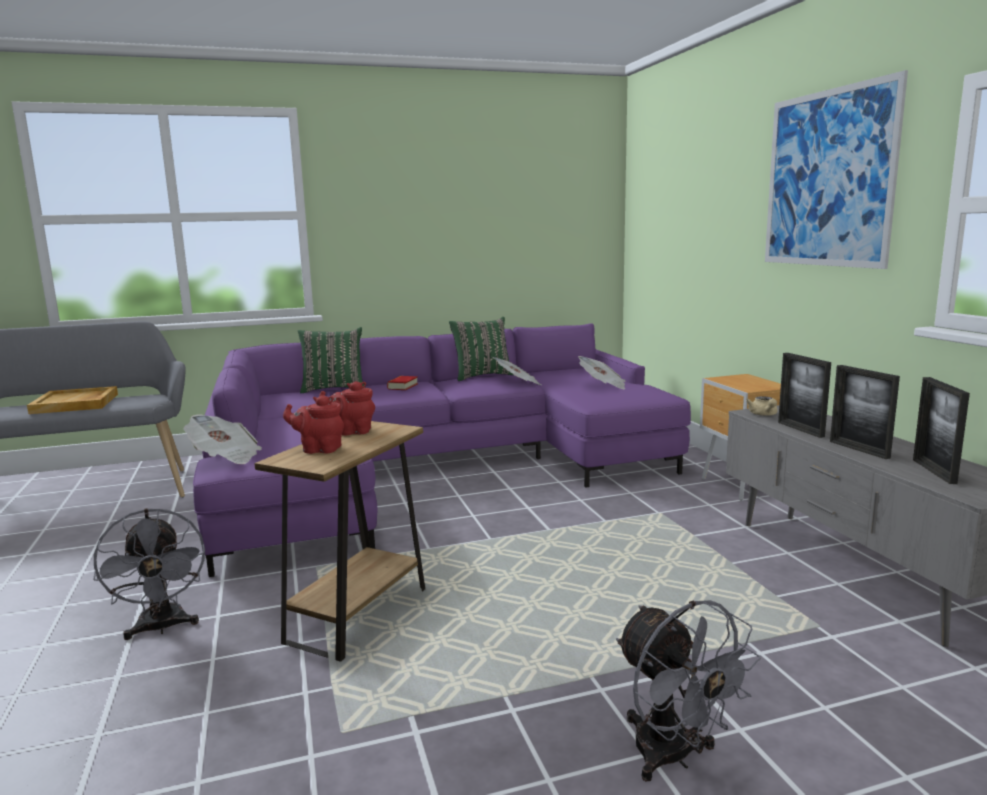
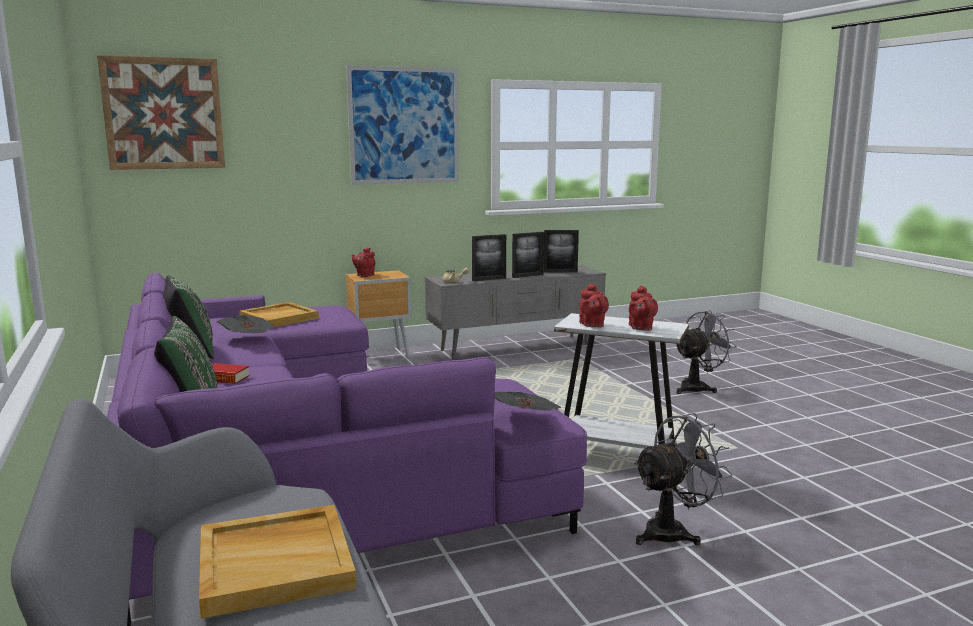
camera: 95 degrees left, 0 degrees up
(358, 615) = (616, 458): brown side table -> white side table
(603, 386) = (279, 318): newspaper -> beige tray
(657, 183) = (163, 114): none -> picture
(739, 379) = (364, 275): none -> red teapot

